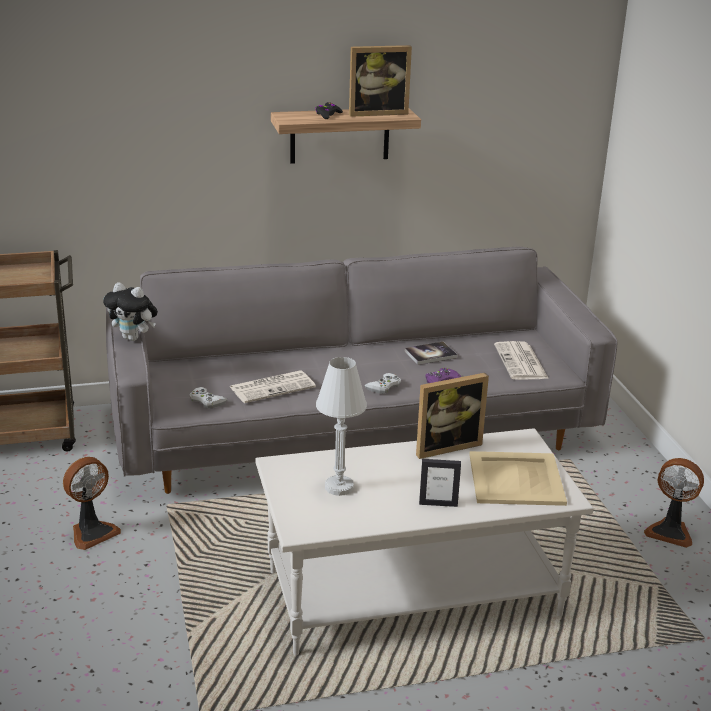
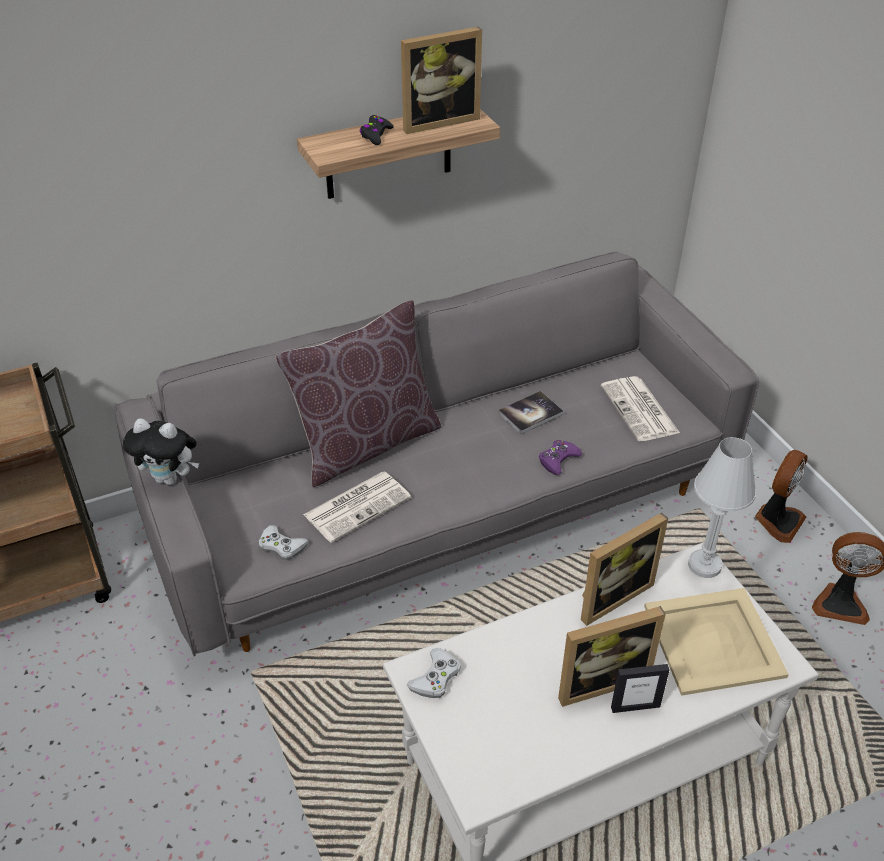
camera: 10 degrees left, 15 degrees up
(92, 532) = (169, 738): fan -> fan (778, 520)
(293, 356) = (366, 443): none -> brown pillow
(339, 487) = (504, 700): white table lamp -> white table lamp (704, 565)
(384, 387) = (492, 481): white game controller -> white game controller (435, 678)
(416, 487) = (599, 680): none -> picture frame

